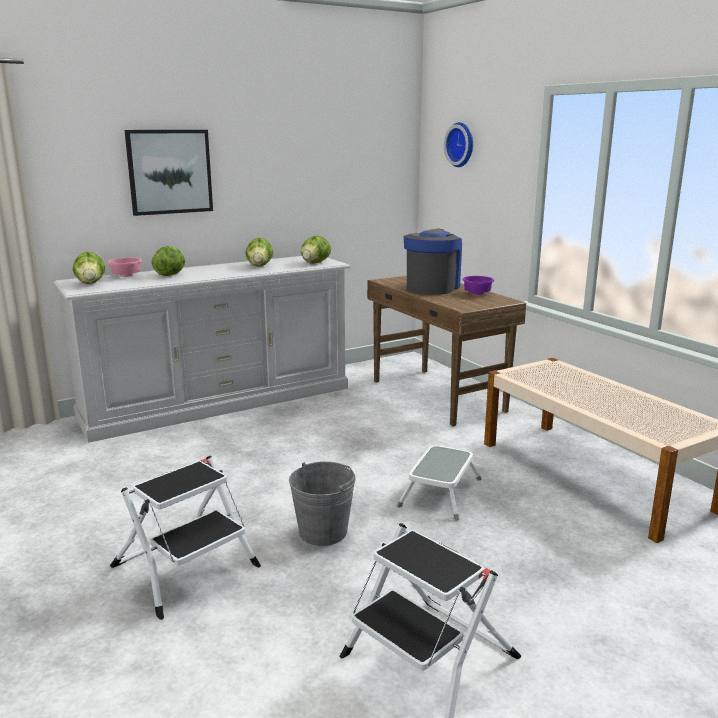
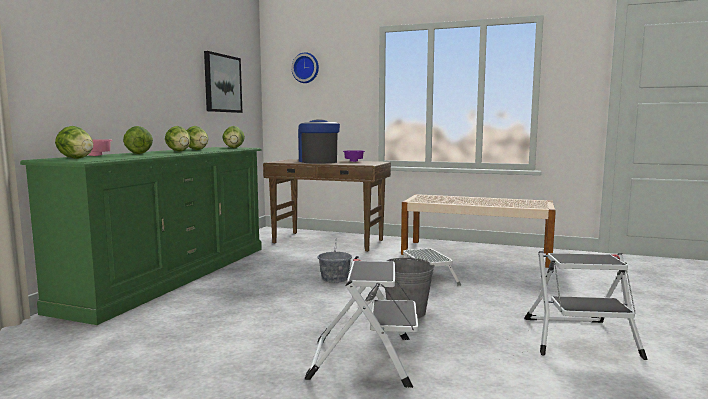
camera: 40 degrees left, 10 degrees down
(169, 171) = (117, 62): picture -> picture (222, 83)
(219, 401) = (173, 275): white cabinet -> green cabinet
(227, 270) = (179, 151): none -> lettuce
(341, 456) = (334, 278): none -> grey bucket

